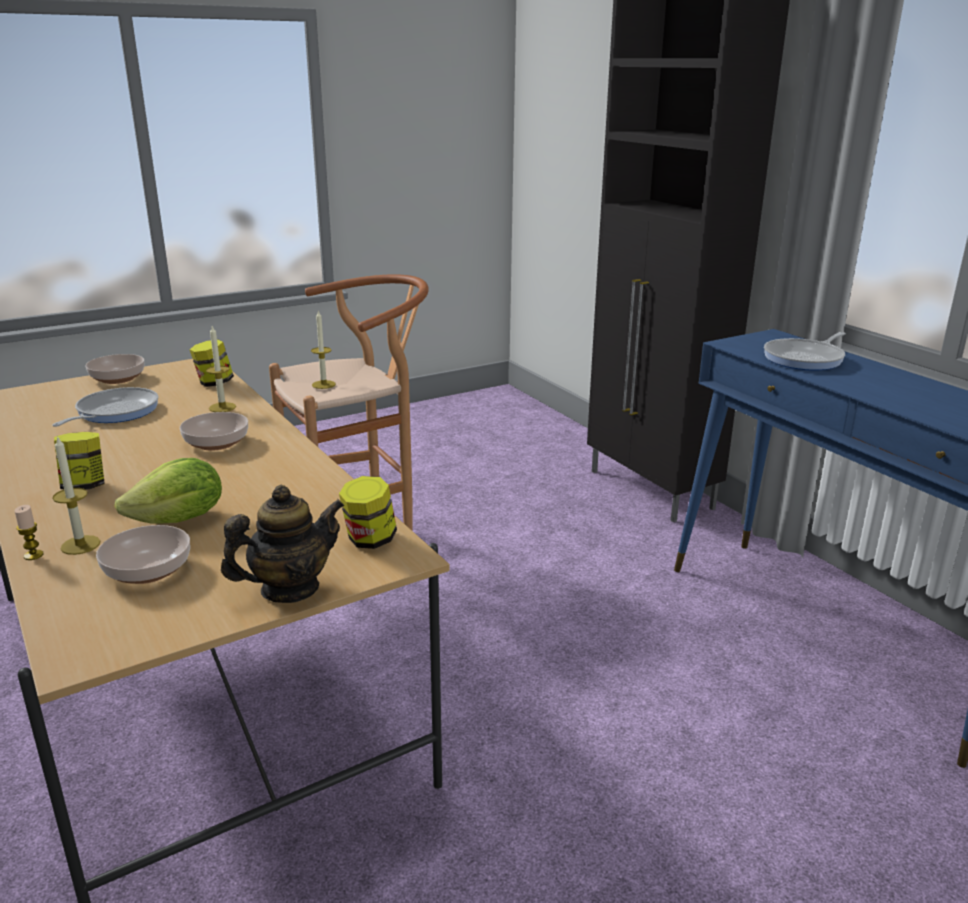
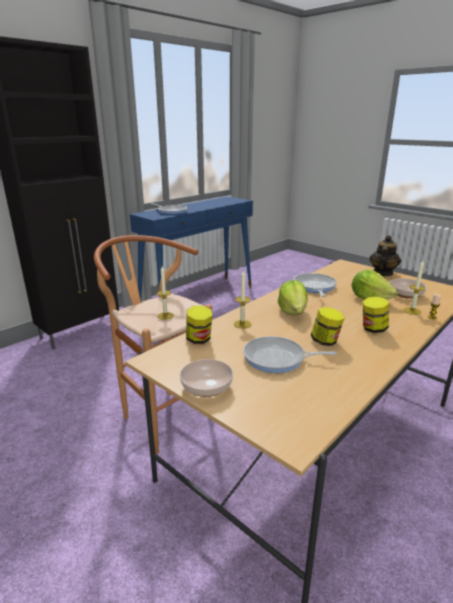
camera: 105 degrees left, 0 degrees up
(217, 443) = (293, 312): bowl -> lettuce
(289, 589) = (382, 273): teapot -> teapot turned 75 degrees clockwise
(293, 482) = (314, 287): none -> frying pan
(370, 540) = (340, 269): jar -> jar (325, 341)

